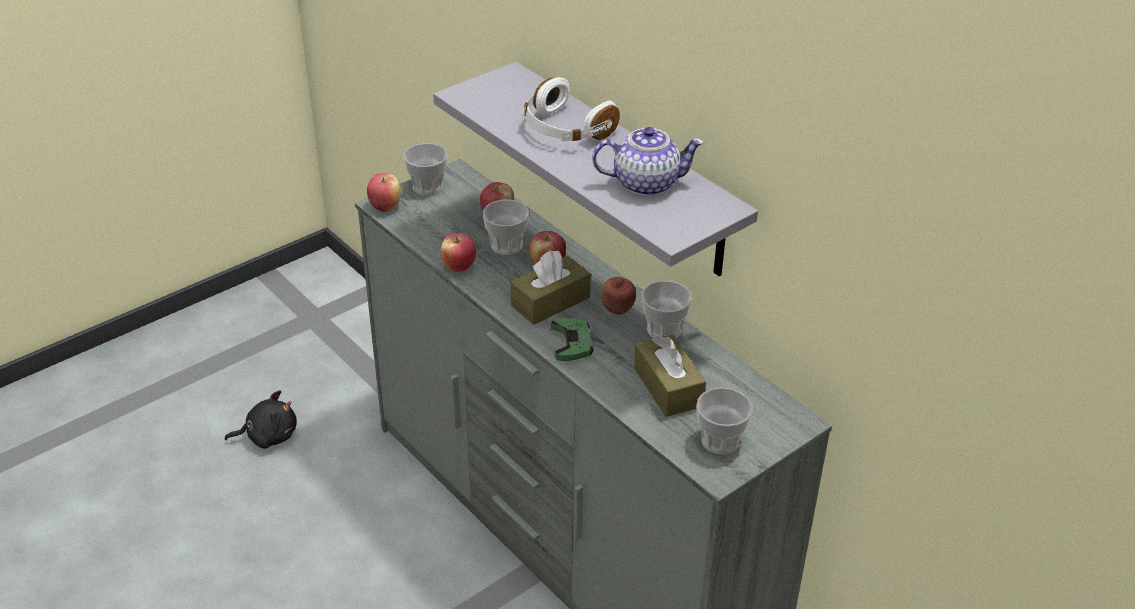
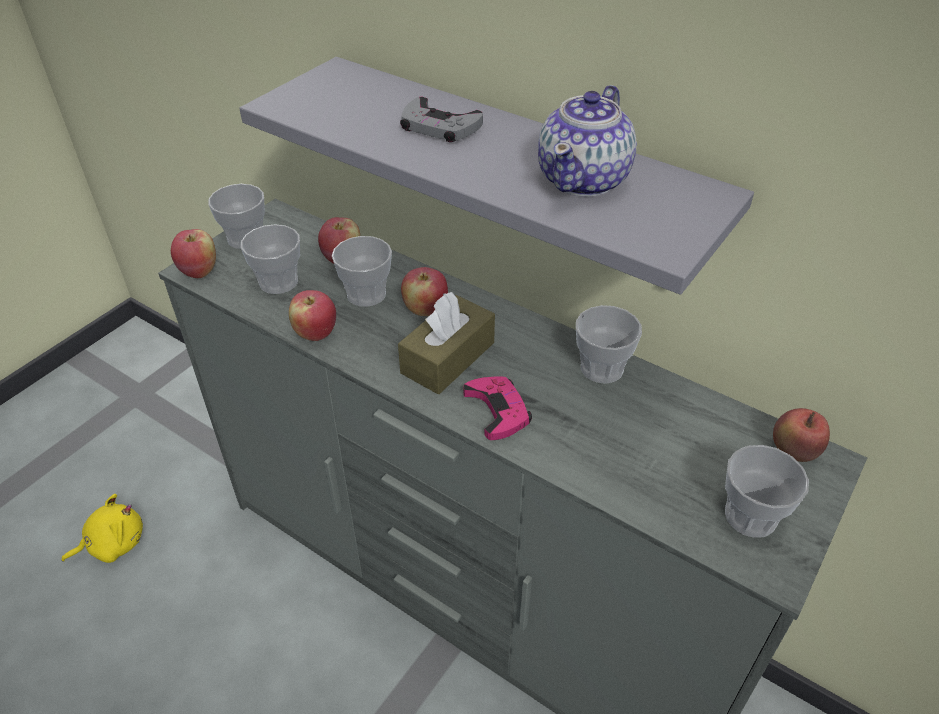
camera: 15 degrees left, 5 degrees up
(268, 436) = (113, 543): black plush toy -> yellow plush toy
(443, 225) = (278, 282): none -> cup
(565, 130) = (439, 127): white headphones -> grey game controller
(572, 343) = (497, 410): green game controller -> pink game controller
(617, 310) = (534, 353): apple -> apple (793, 452)
(645, 183) = (584, 179): teapot -> teapot turned 135 degrees clockwise
(668, 387) = (645, 448): brown tissue box -> none

